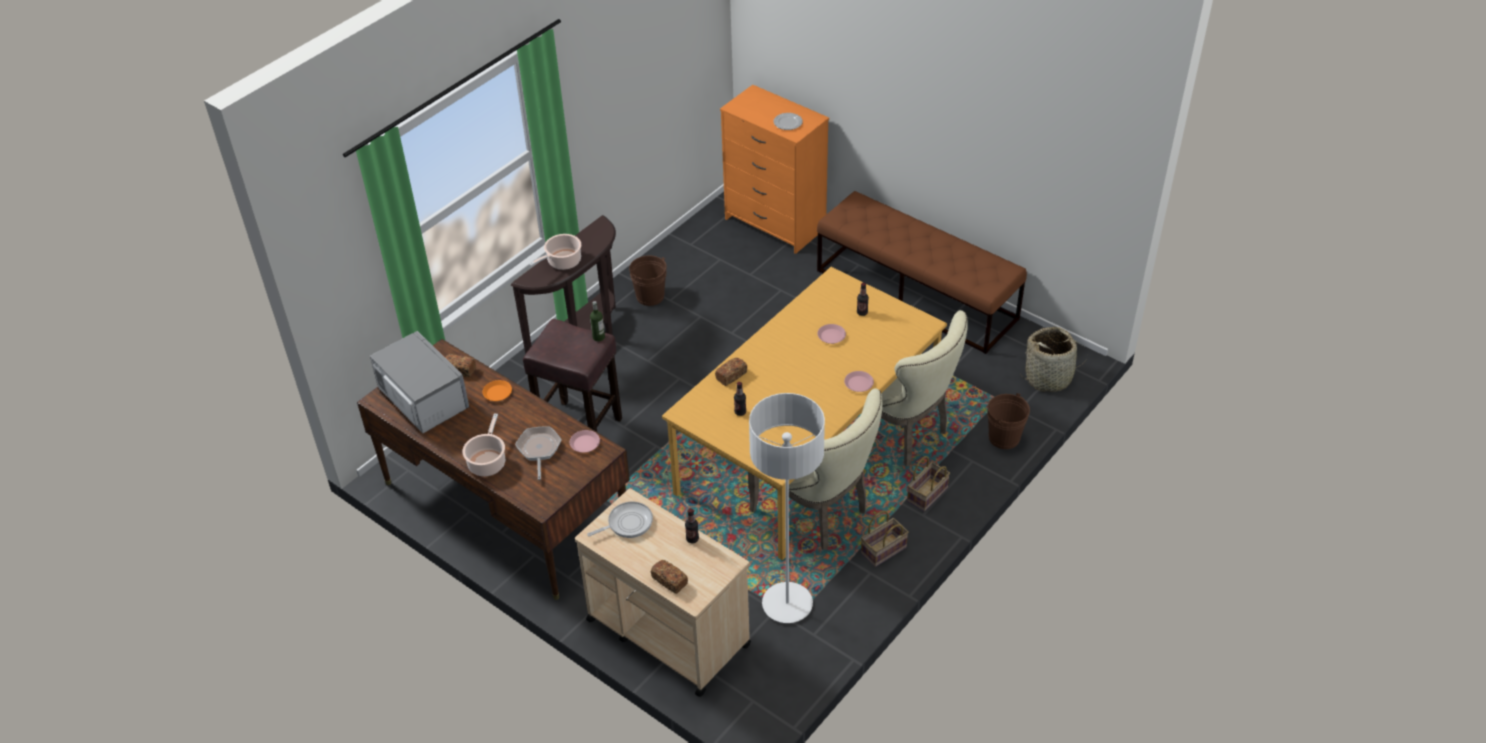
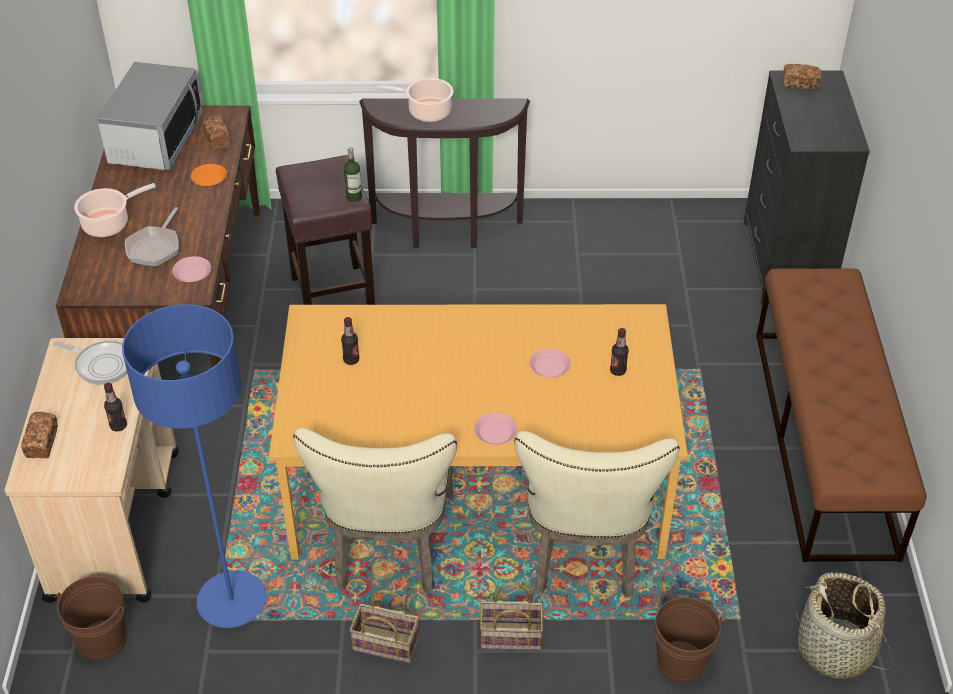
camera: 50 degrees right, 0 degrees up
(539, 450) = (155, 247): frying pan -> frying pan turned 150 degrees clockwise
(650, 296) = (565, 237): brown bucket -> brown bucket (102, 639)
(731, 376) = (400, 322): bread -> bread (800, 83)
(774, 224) = (785, 262): orange dresser -> black dresser
(787, 123) = (814, 127): plate -> none
(787, 604) = (232, 601): white floor lamp -> blue floor lamp

